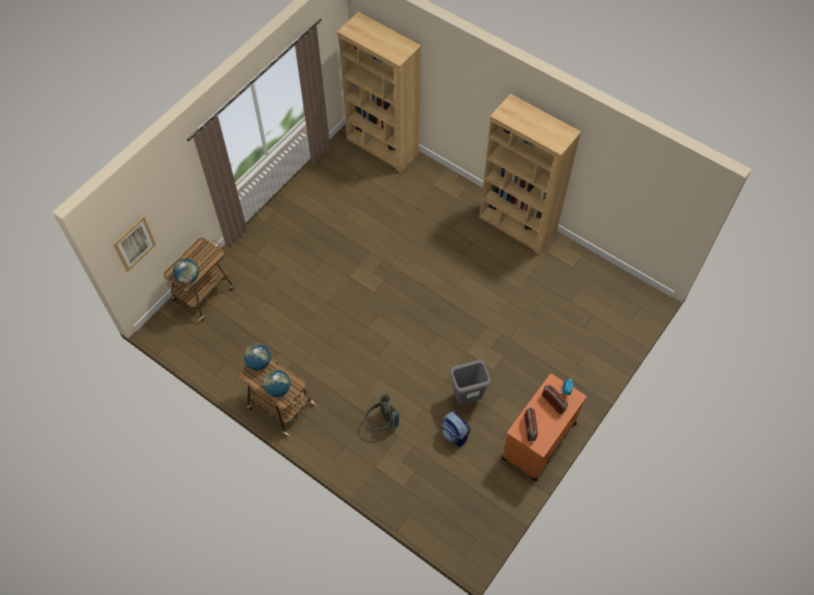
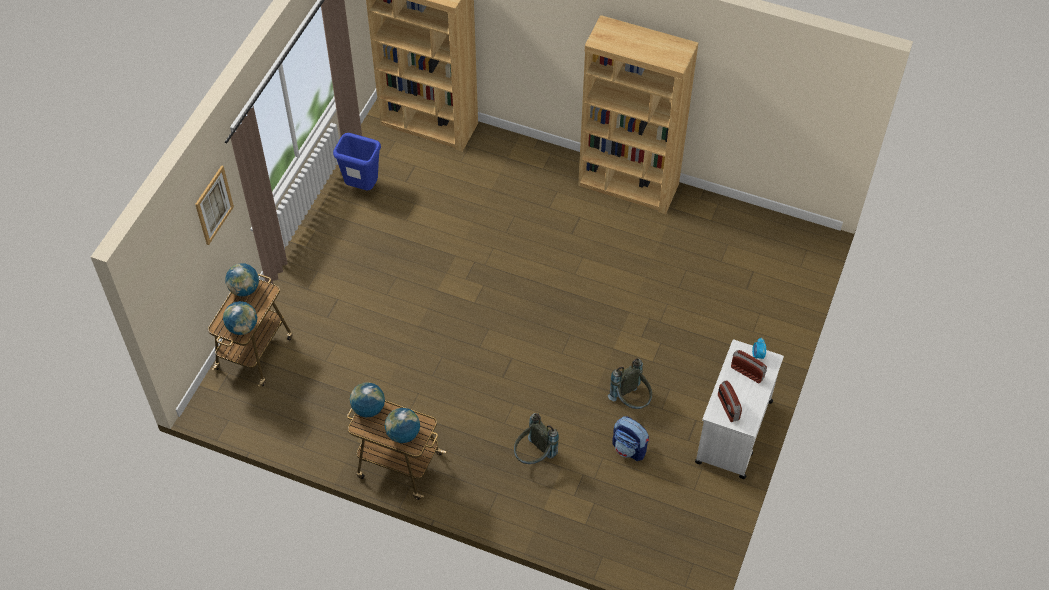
camera: 15 degrees left, 5 degrees down
(134, 243) = (175, 291): picture -> picture (214, 205)
(199, 249) = (244, 289): none -> globe
(319, 185) = (362, 187): none -> blue trash can
(467, 397) = (631, 401): grey trash can -> grey backpack
(538, 441) = (733, 432): orange cart -> white cart

